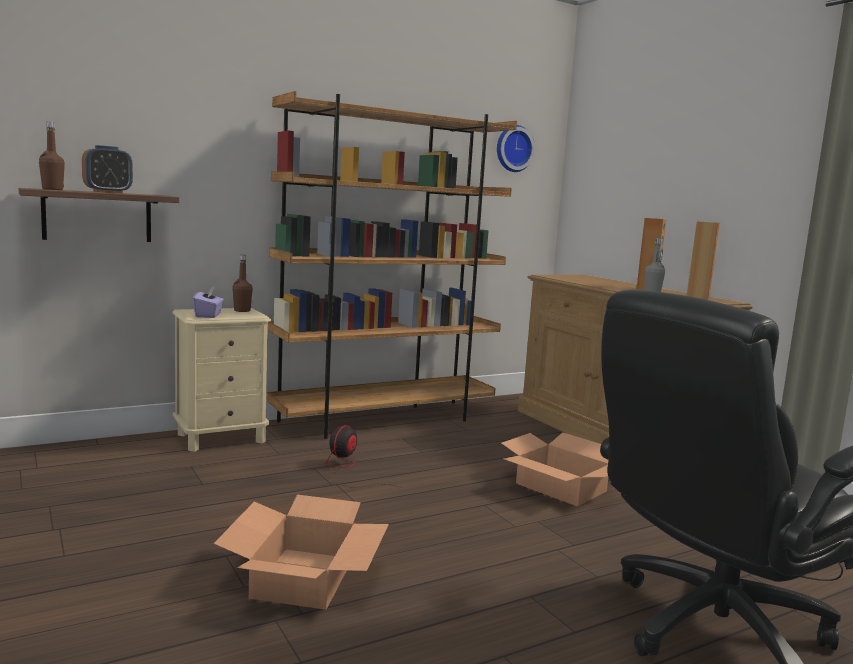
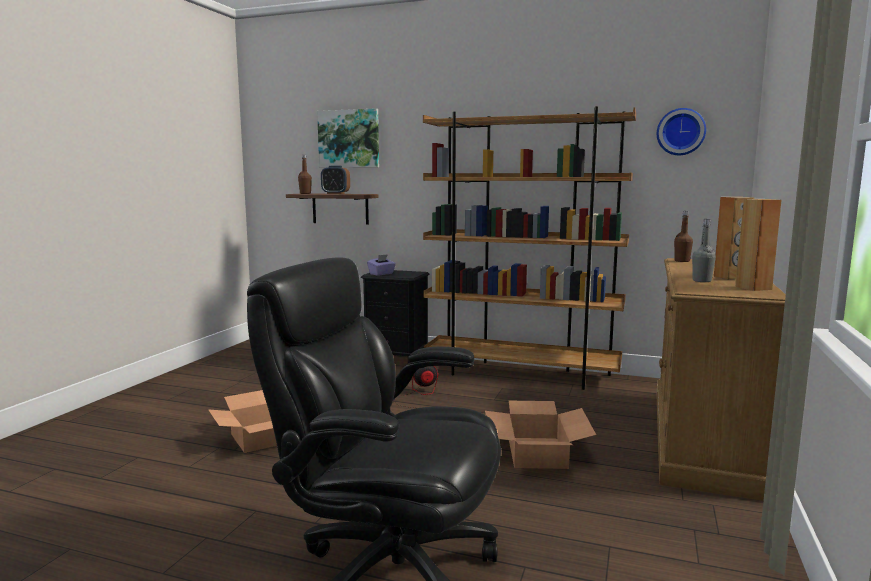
camera: 50 degrees right, 0 degrees up
(116, 104) = (349, 138): none -> picture
(221, 438) = (396, 360): beige nightstand -> black nightstand
(242, 310) = (412, 273): brown bottle -> brown bottle (682, 261)

